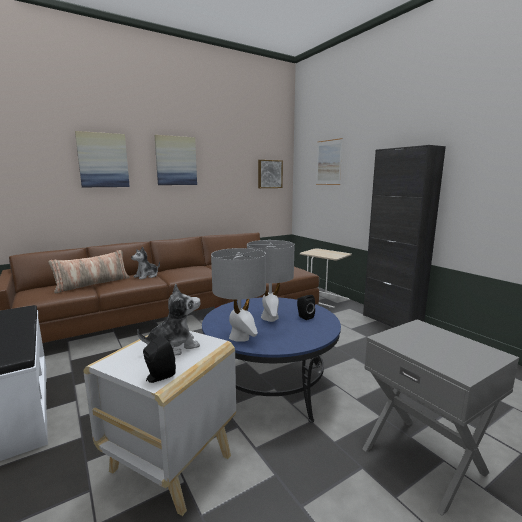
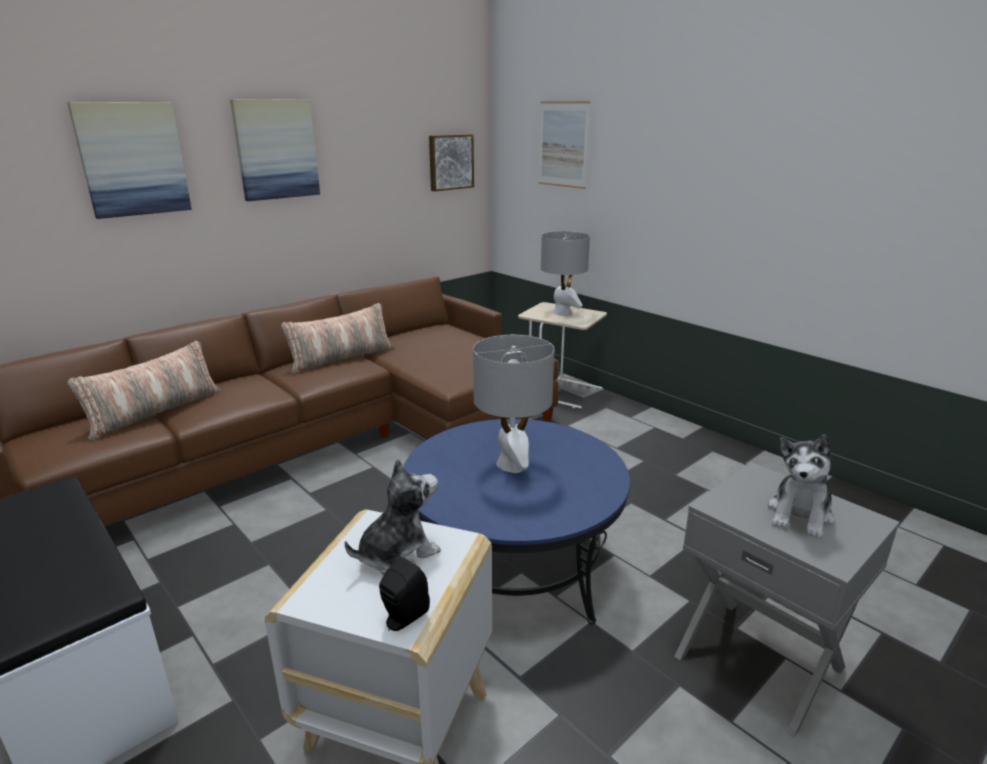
camera: 10 degrees left, 10 degrees up
(147, 276) = (252, 384): plush toy -> plush toy (800, 515)
(198, 268) = (341, 358): none -> pillow
(240, 337) = (477, 510): grey table lamp -> grey table lamp (562, 312)
(304, 316) = (566, 458): black speaker -> none
(391, 321) = (677, 428): black cabinet -> none

